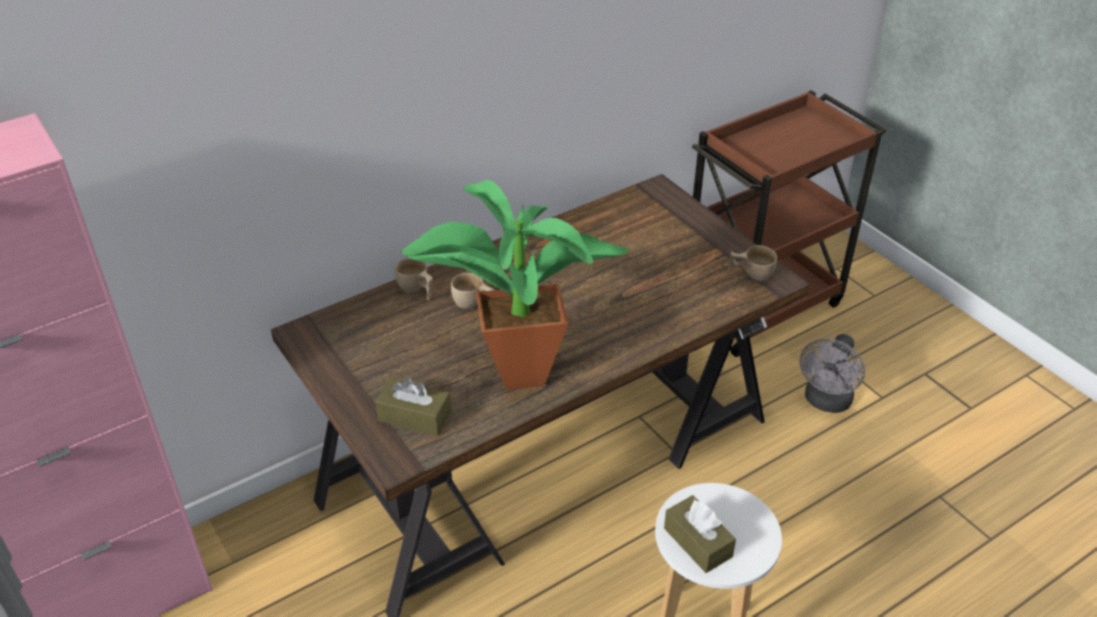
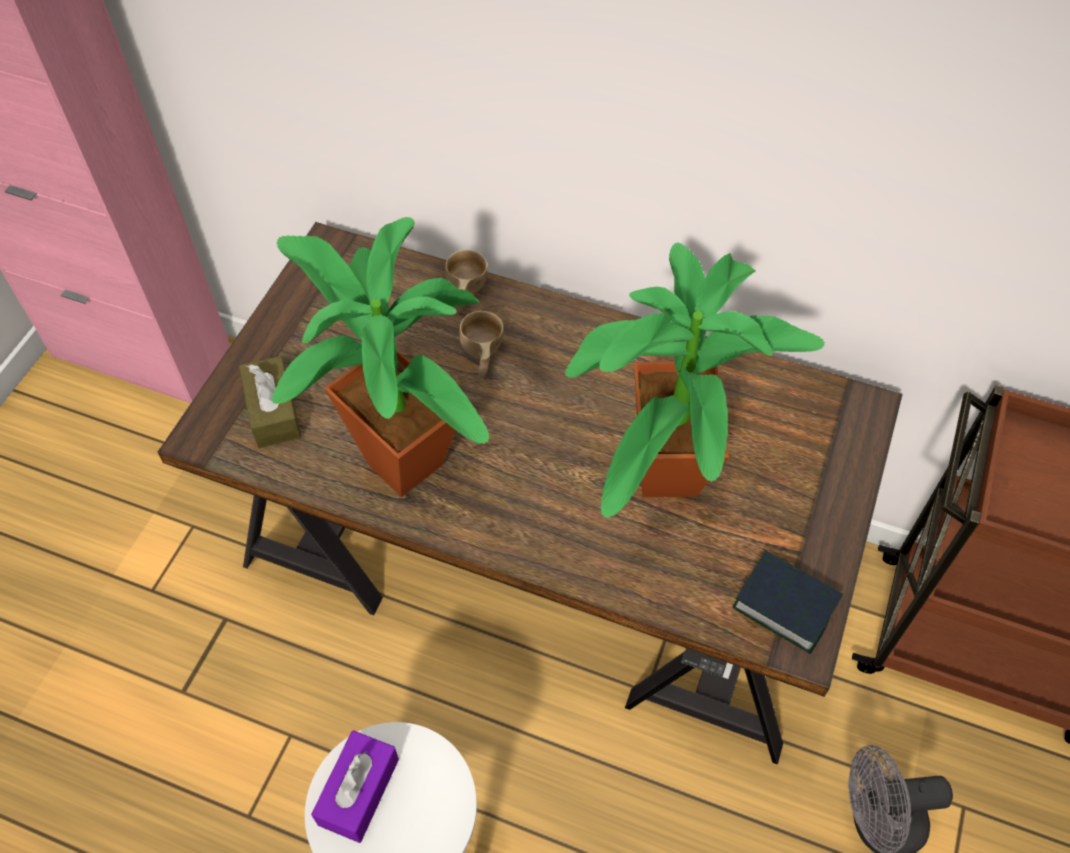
camera: 55 degrees right, 15 degrees up
(639, 281) = (660, 487): none -> potted plant
(697, 542) = (359, 791): brown tissue box -> purple tissue box
(750, 274) = (785, 604): beige cup -> book

